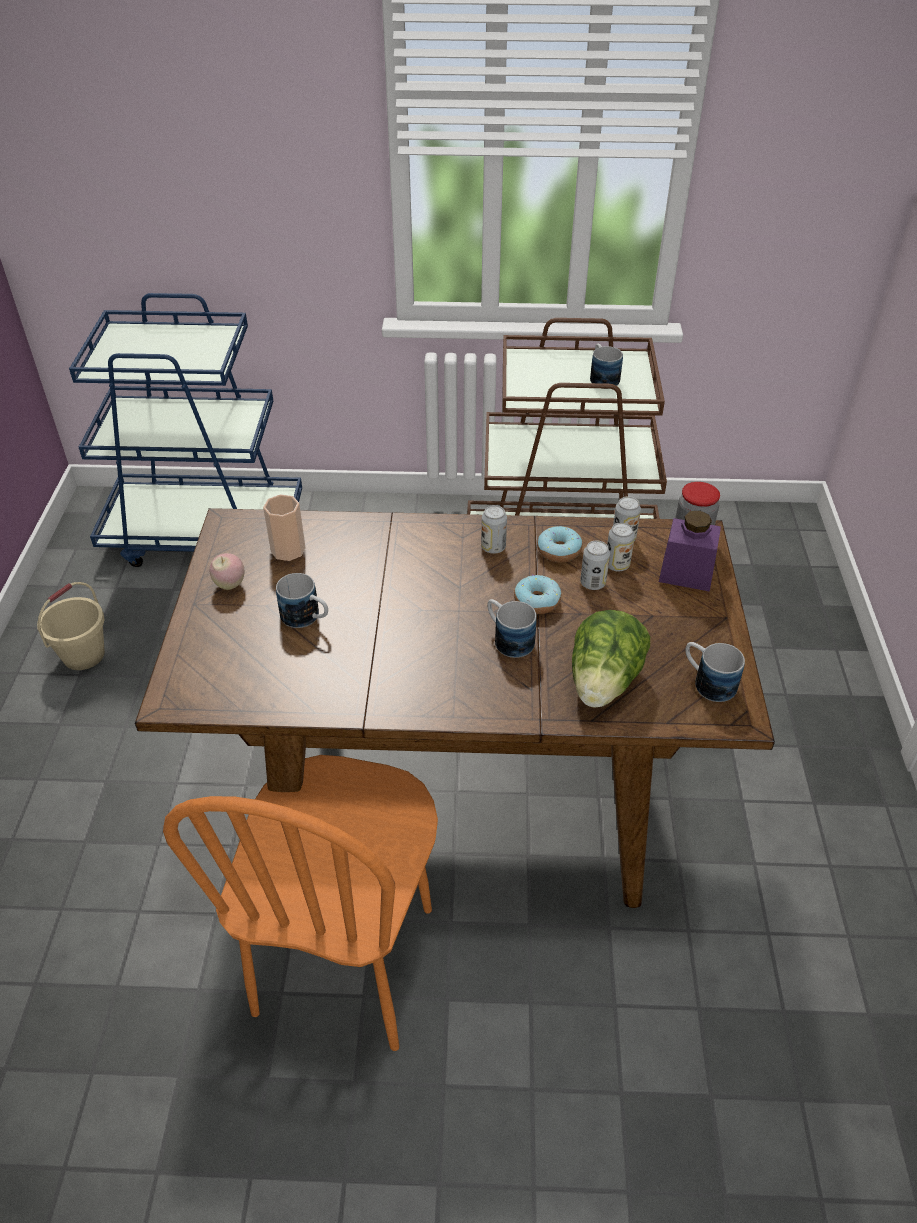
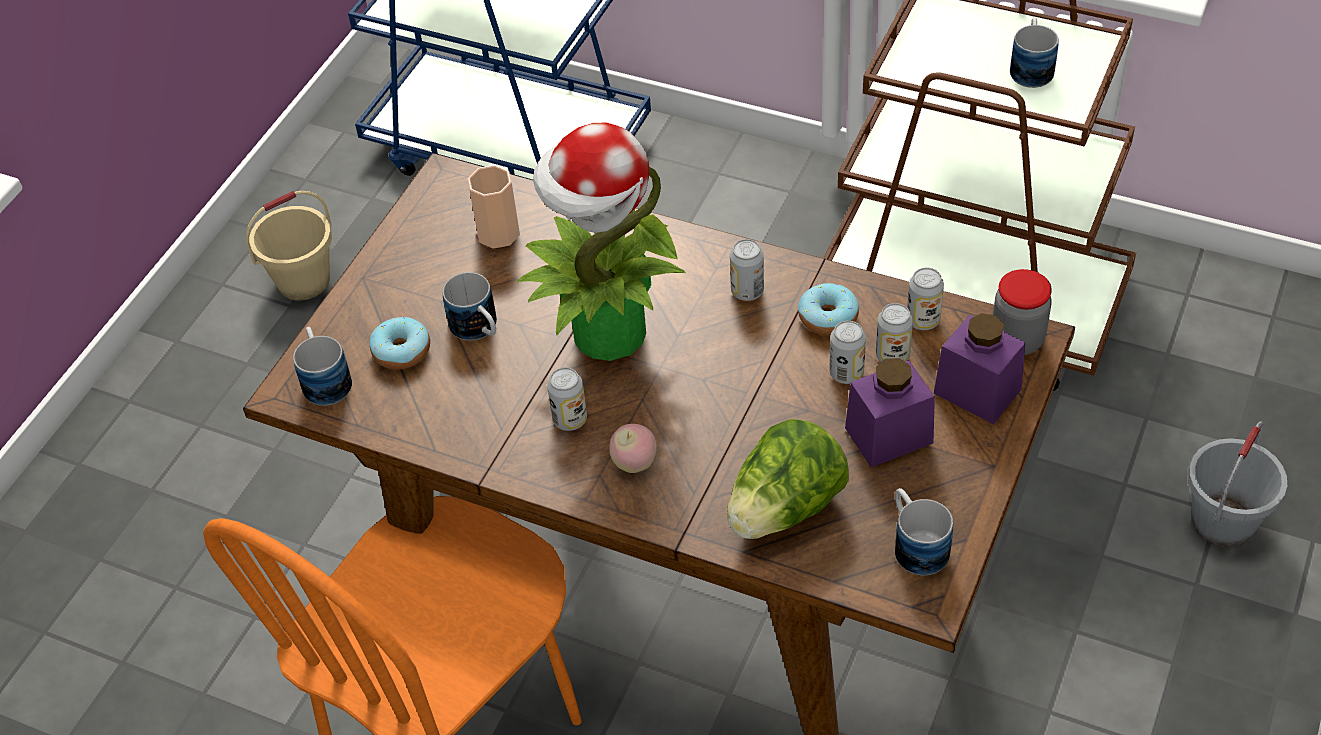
camera: 25 degrees right, 5 degrees up
(230, 584) = (412, 263): apple -> apple (634, 463)
(408, 598) = (607, 334): none -> potted plant
(410, 663) = (570, 419): none -> can
(508, 639) = (700, 420): mug -> mug (324, 379)
(537, 601) = (762, 379): donut -> donut (402, 351)
(645, 616) = (889, 435): none -> purple jar
(781, 653) = (1223, 523): none -> grey bucket

